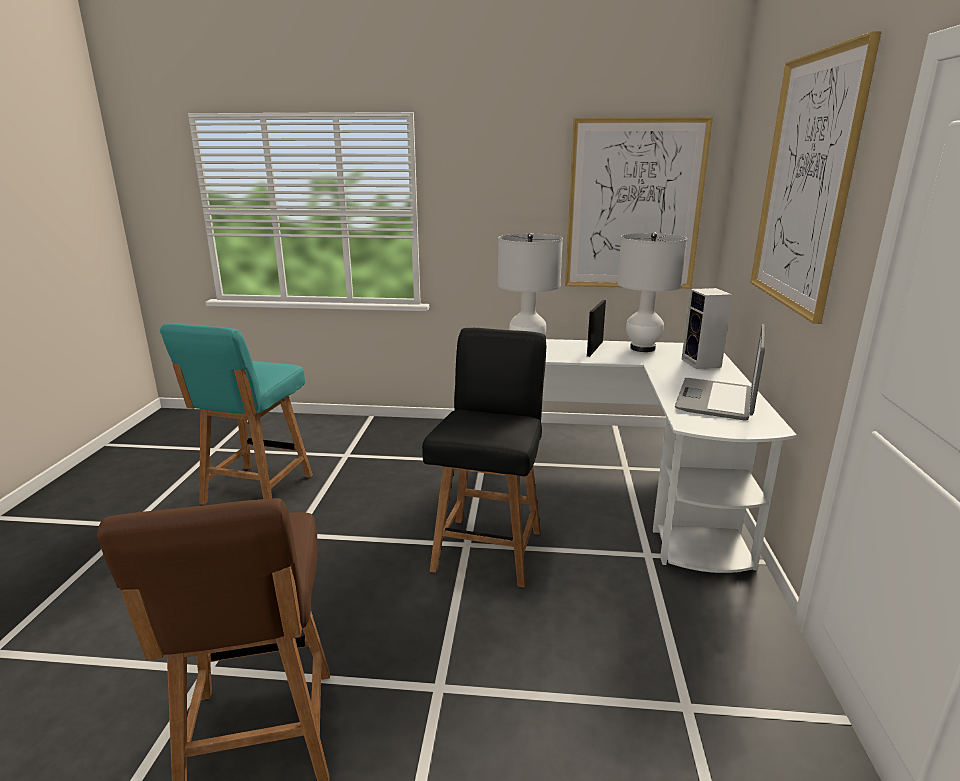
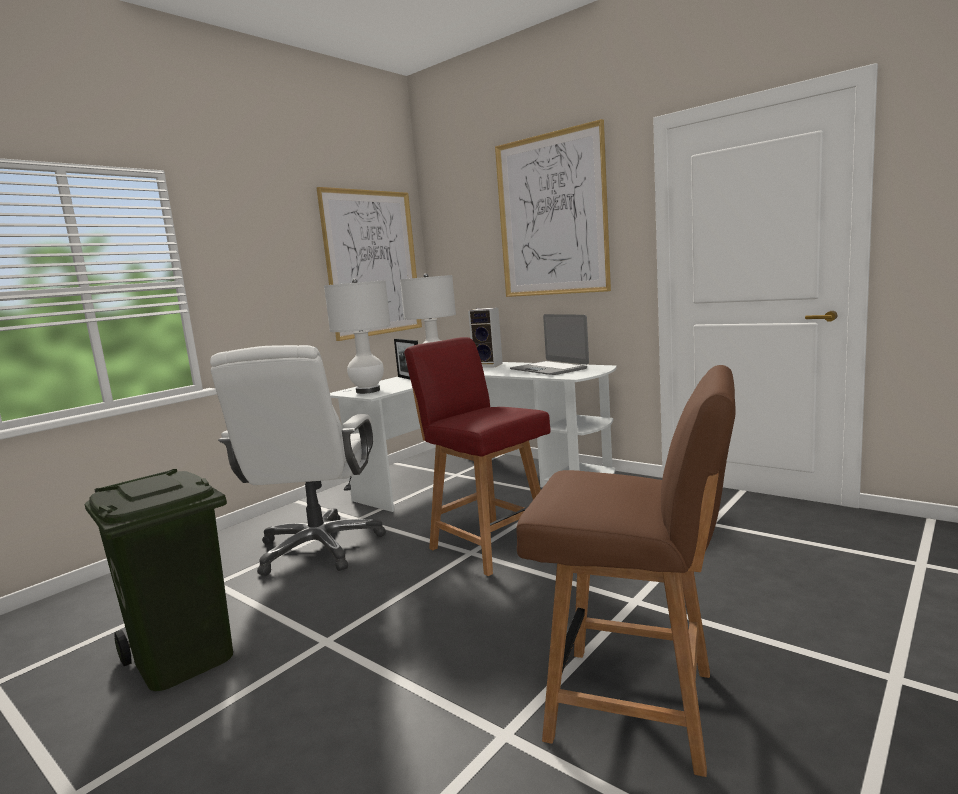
camera: 55 degrees left, 10 degrees down
(256, 490) = (182, 658): turquoise chair -> green trash can
(421, 468) = (319, 548): none -> white office chair
(489, 548) = (488, 545): black chair -> red chair

